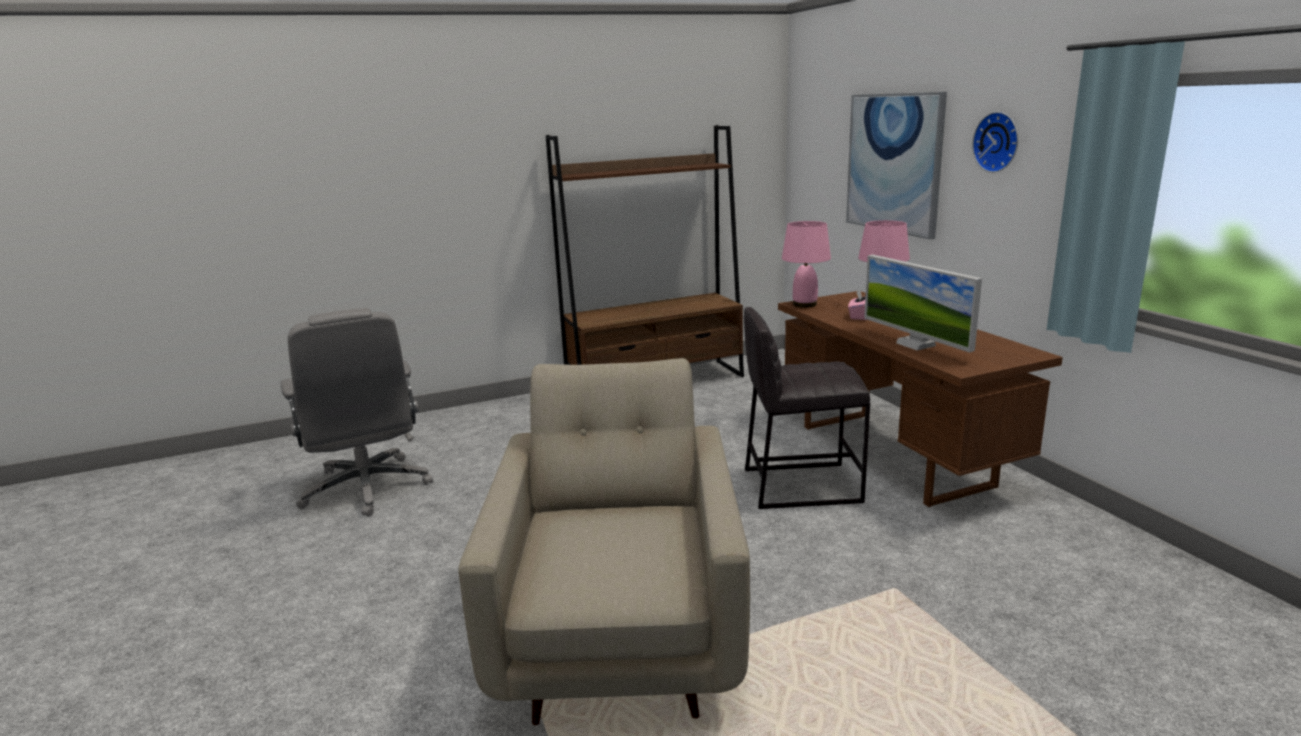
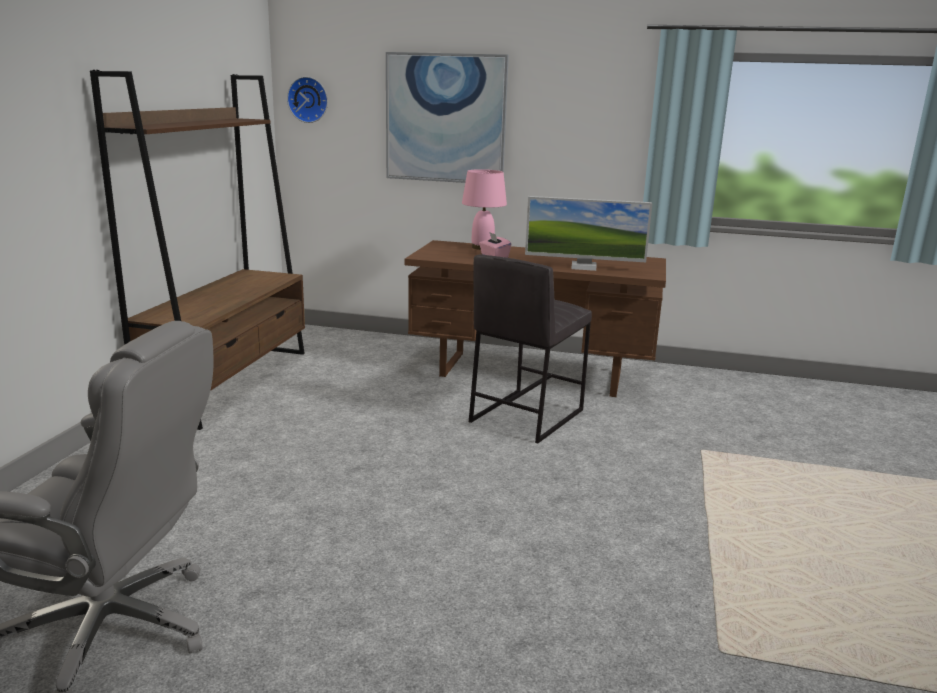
camera: 55 degrees left, 0 degrees up
(620, 629) = (646, 569): beige armchair -> none
(804, 304) = (428, 256): pink table lamp -> none
(998, 142) = (568, 99): wall clock -> wall clock (309, 99)

